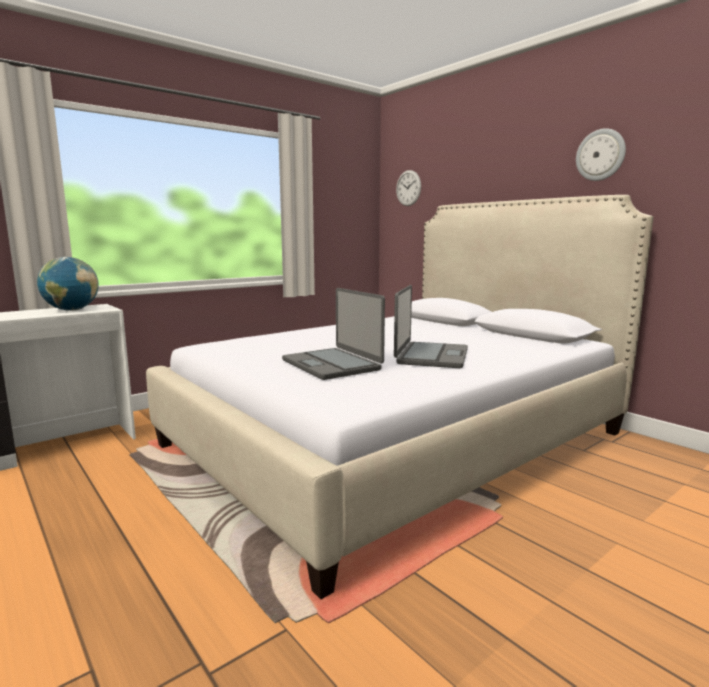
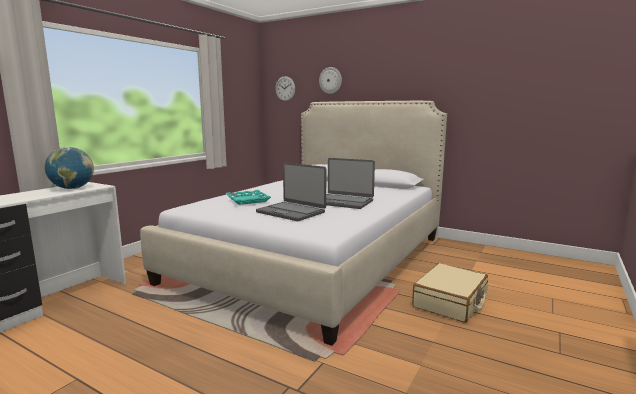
camera: 20 degrees left, 0 degrees up
(292, 342) = (247, 200): none -> turquoise tray
(431, 356) = (343, 202): laptop -> laptop turned 120 degrees clockwise
(589, 559) = (450, 302): none -> beige suitcase
(600, 155) = (415, 76): wall clock -> wall clock (330, 80)

